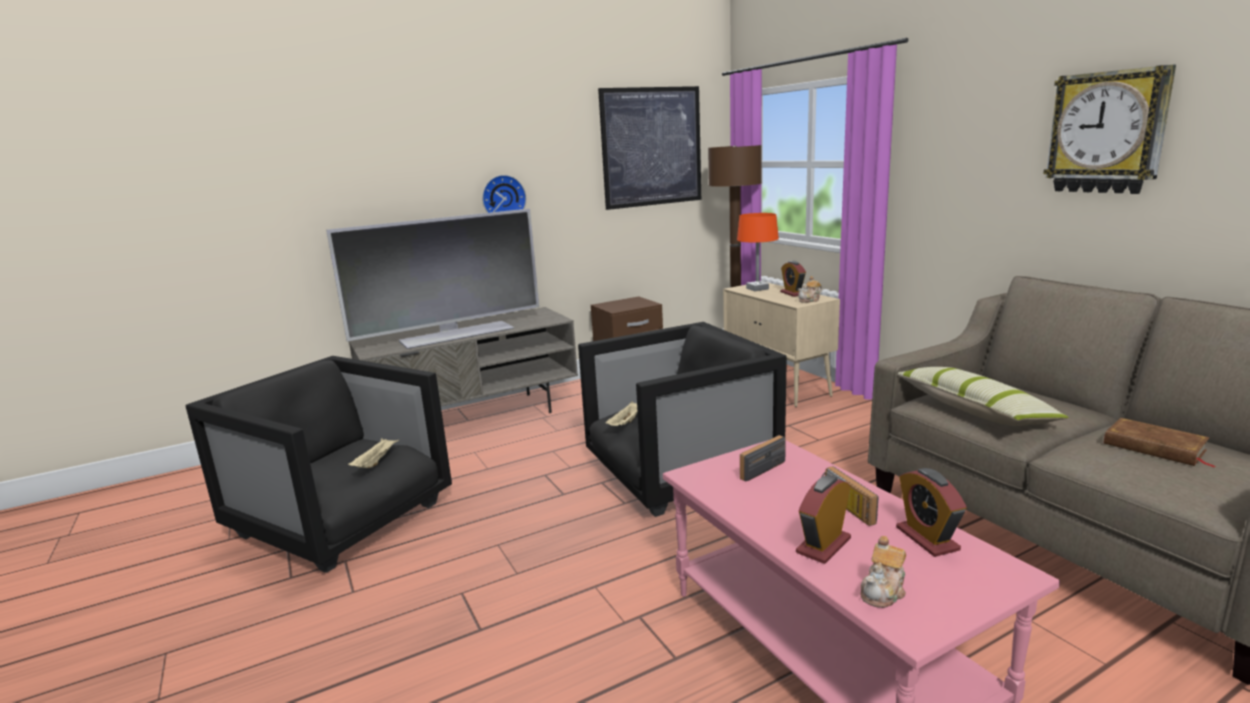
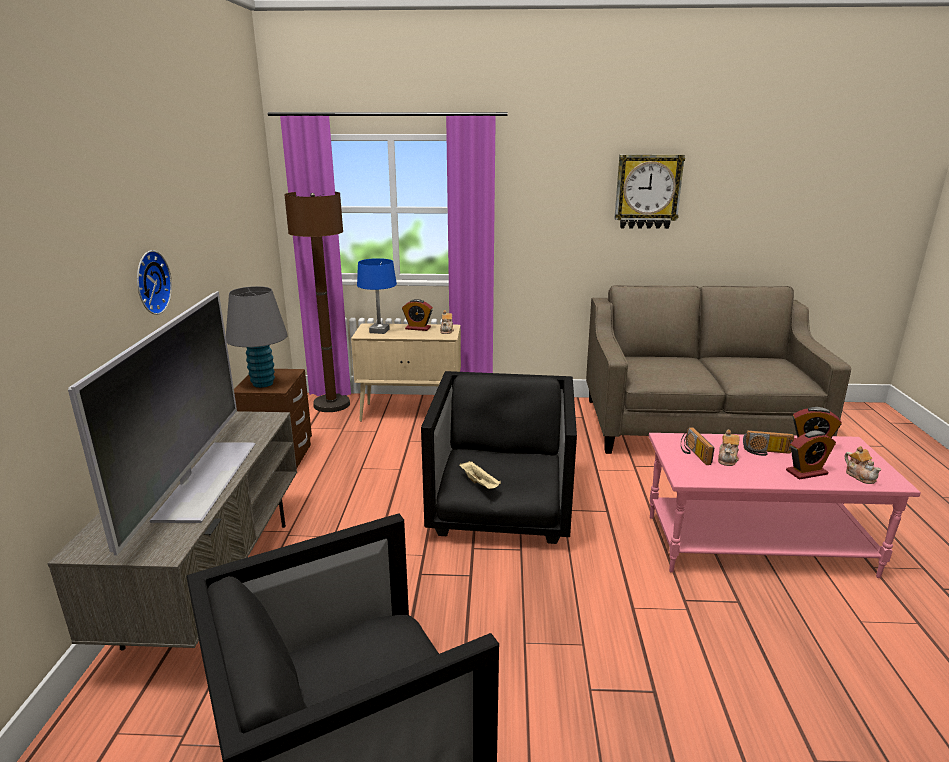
camera: 60 degrees left, 5 degrees up
(376, 461) = (384, 654): beige tray -> none
(616, 305) = (263, 383): none -> grey table lamp
(652, 147) = (235, 197): picture -> none
(757, 288) = (379, 331): orange table lamp -> blue table lamp
(778, 488) = (727, 459): none -> teapot
(823, 545) = (806, 472): alarm clock -> alarm clock turned 90 degrees counterclockwise
(974, 410) = (669, 376): pillow -> none
(1154, 447) = (750, 366): brown book -> none

